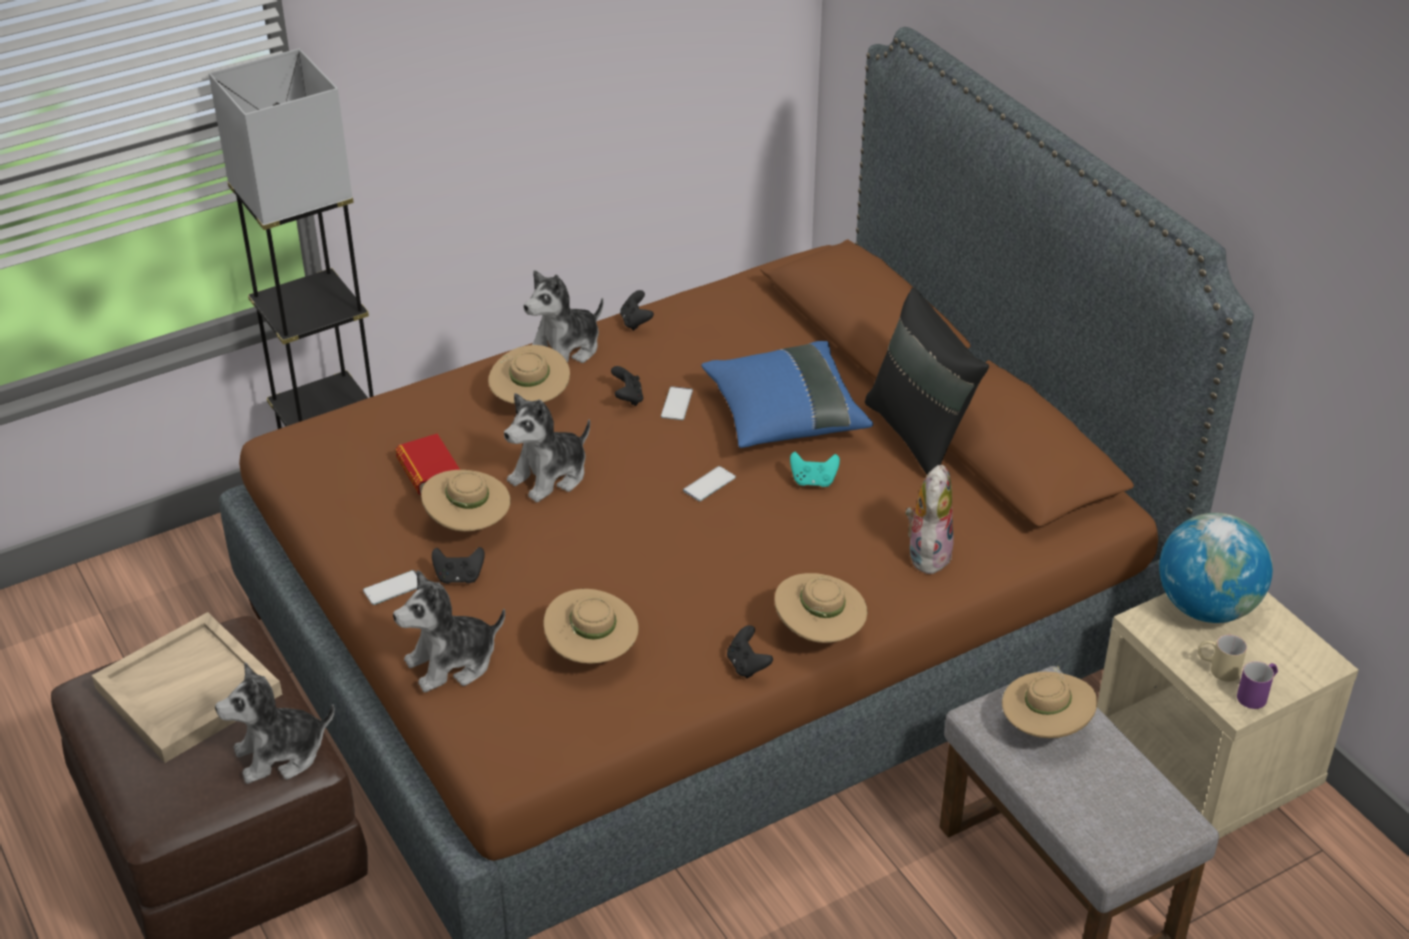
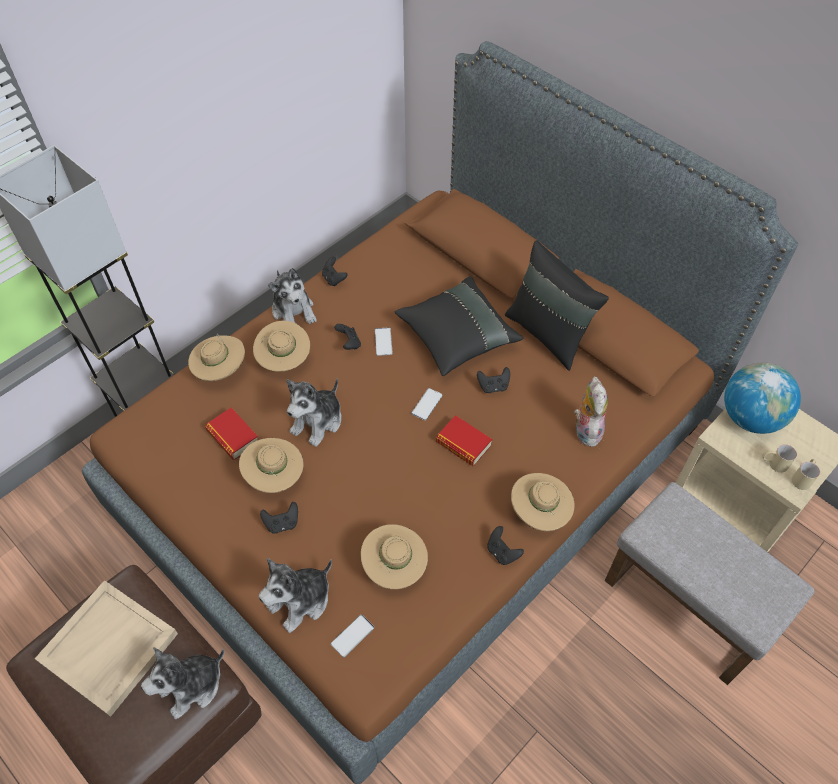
camera: 15 degrees left, 15 degrees up
(393, 588) = (238, 544): phone -> phone (352, 636)
(566, 349) = (294, 311): plush toy -> plush toy turned 60 degrees counterclockwise
(742, 537) = (463, 444): none -> book
(784, 417) = (457, 337): blue pillow -> black pillow
(813, 481) = (493, 386): turquoise game controller -> black game controller
(1044, 727) = (685, 533): beige hat -> beige hat (220, 370)
(1256, 694) = (803, 478): purple mug -> beige mug

